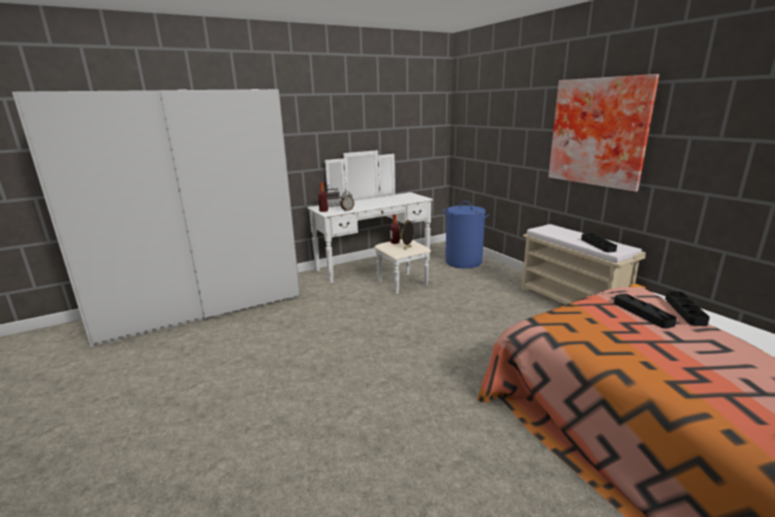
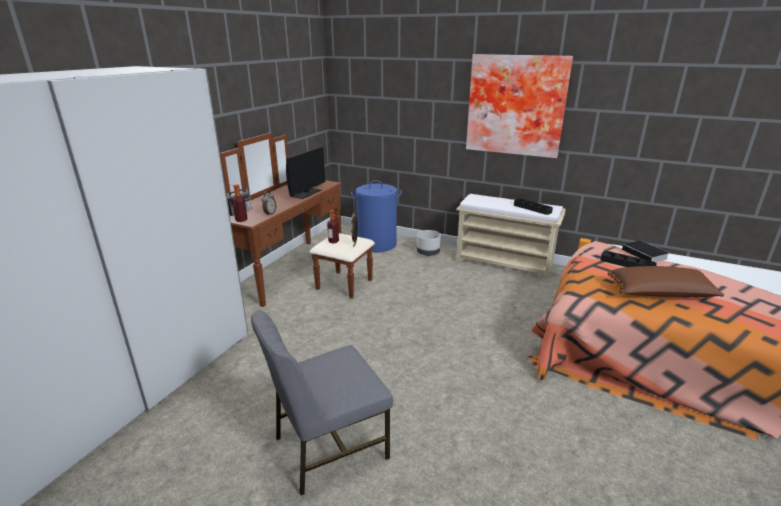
camera: 35 degrees left, 5 degrees up
(268, 377) = (328, 447): none -> grey chair
(380, 268) = (301, 273): white dresser -> brown dresser
(394, 202) = (307, 193): none -> monitor
(500, 278) = (428, 254): none -> grey planter
(637, 348) = (660, 295): none -> brown pillow
(685, 311) = (645, 254): black tray -> book

